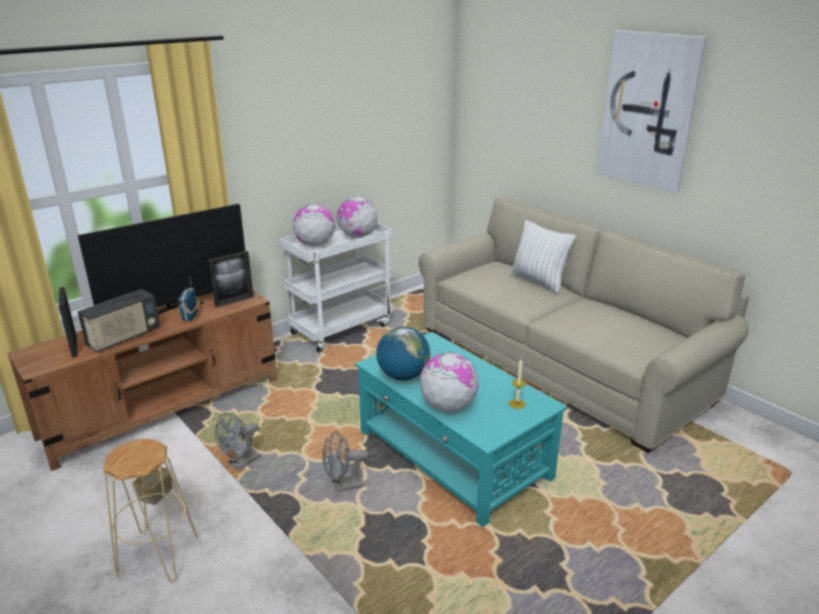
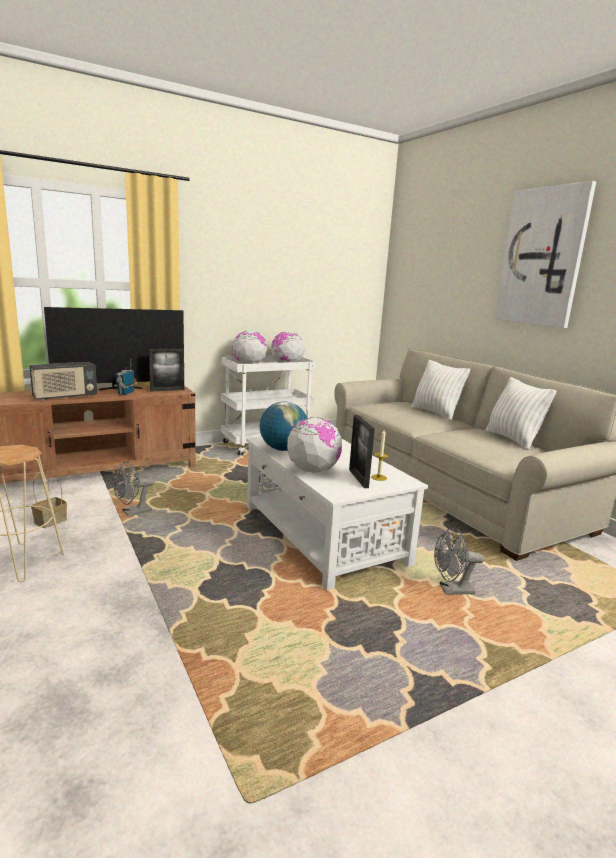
camera: 10 degrees right, 10 degrees down
(74, 346) = (24, 396): picture frame -> picture frame (358, 478)
(343, 486) = (211, 540): grey fan -> grey fan (451, 590)
(453, 455) = (322, 534): turquoise coffee table -> white coffee table
(629, 316) = (512, 439): none -> white pillow

